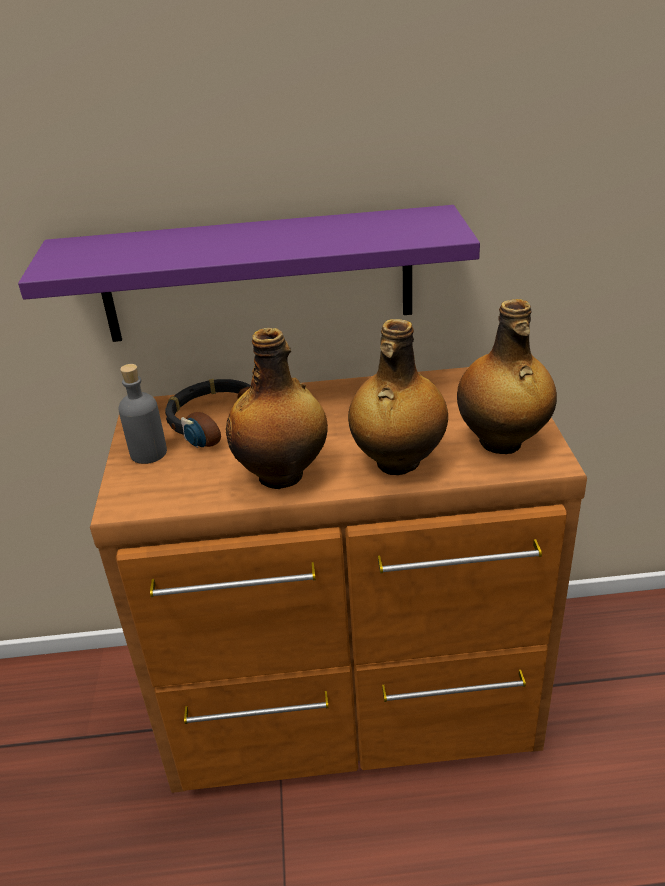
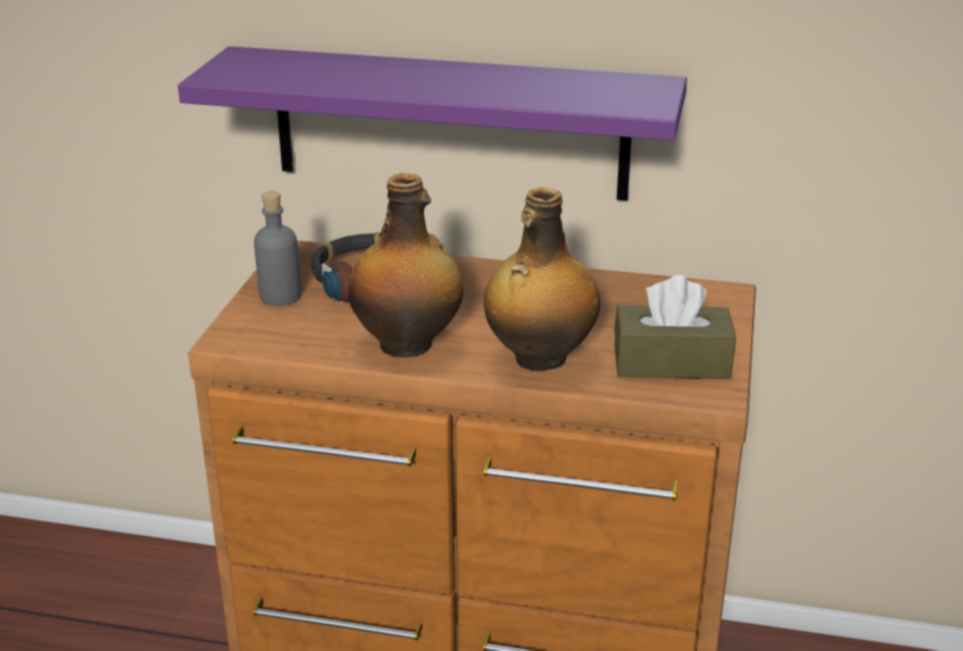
camera: 15 degrees right, 5 degrees down
(501, 443) = (671, 362): bottle -> brown tissue box

